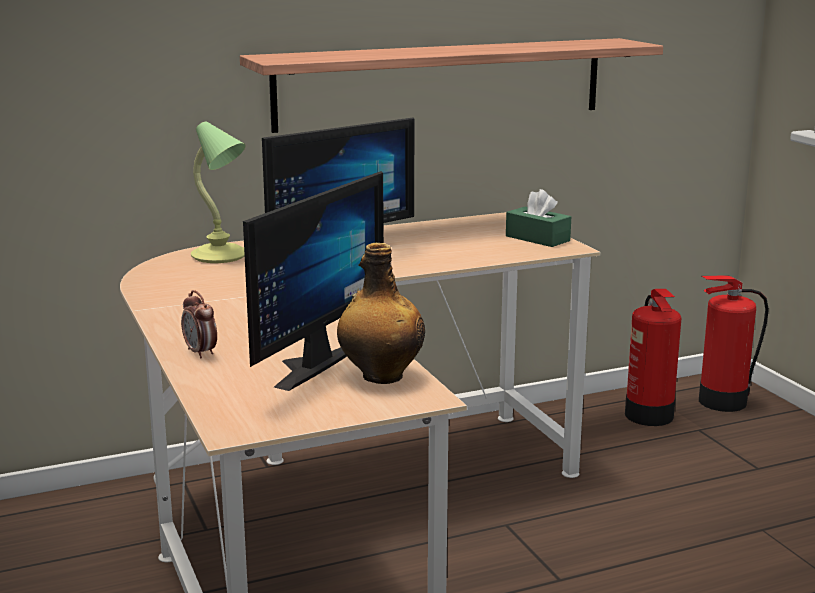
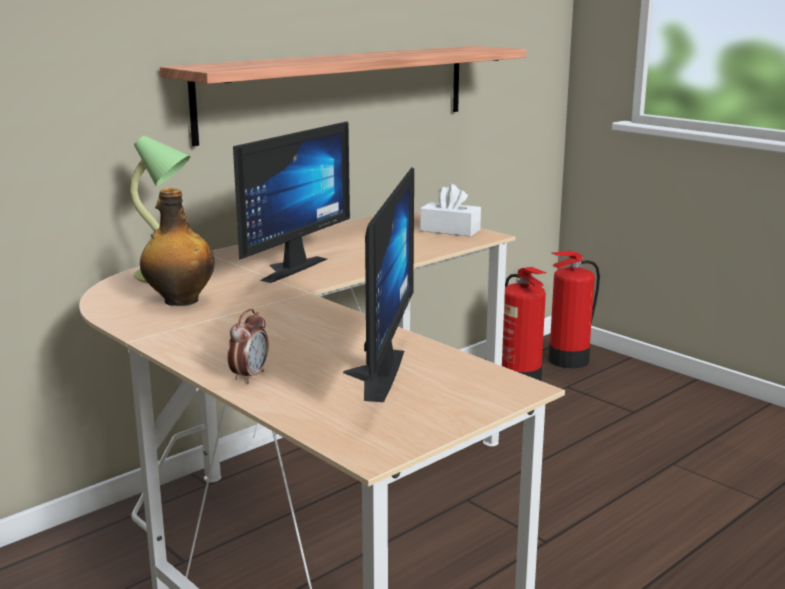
camera: 20 degrees left, 0 degrees up
(201, 353) = (249, 376): alarm clock -> alarm clock turned 105 degrees counterclockwise
(380, 376) = (456, 374): bottle -> bottle (180, 301)
(537, 238) = (450, 230): green tissue box -> white tissue box

